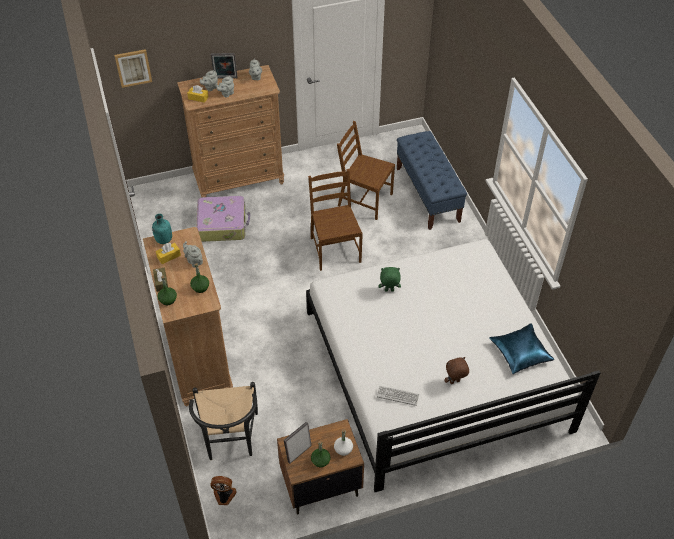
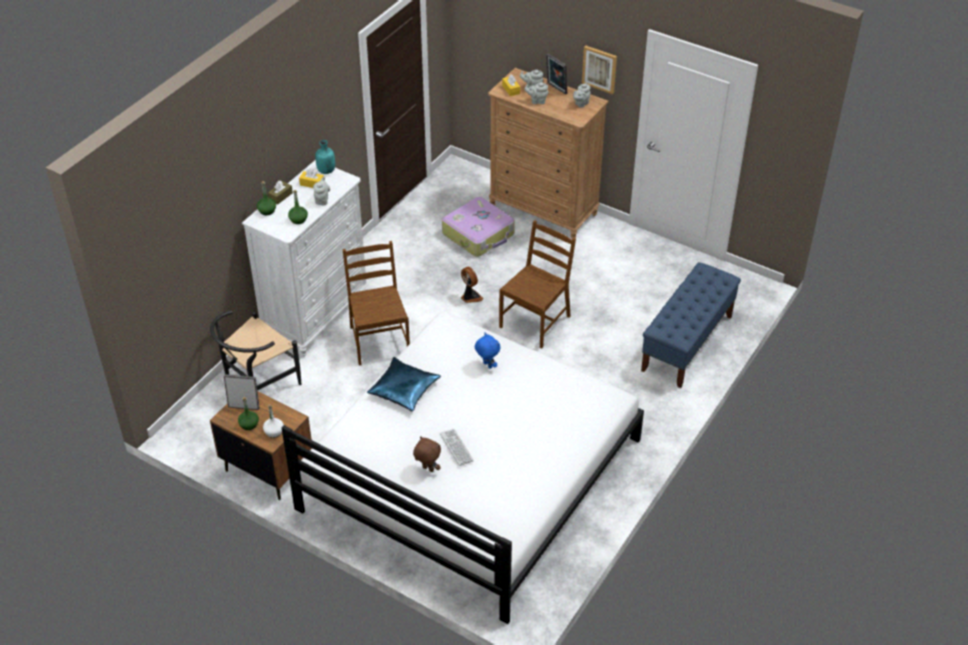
camera: 50 degrees right, 5 degrees down
(133, 67) = (479, 29): picture -> picture (599, 69)
(198, 361) = (316, 315): brown dresser -> white dresser
(224, 496) = (201, 415): fan -> fan (470, 297)
(364, 200) = (622, 304): brown chair -> brown chair (378, 341)
(389, 291) = (487, 365): green plush toy -> blue plush toy
(397, 396) = (370, 438): keyboard -> keyboard (456, 447)
(520, 353) = (513, 498): blue pillow -> blue pillow (403, 389)

